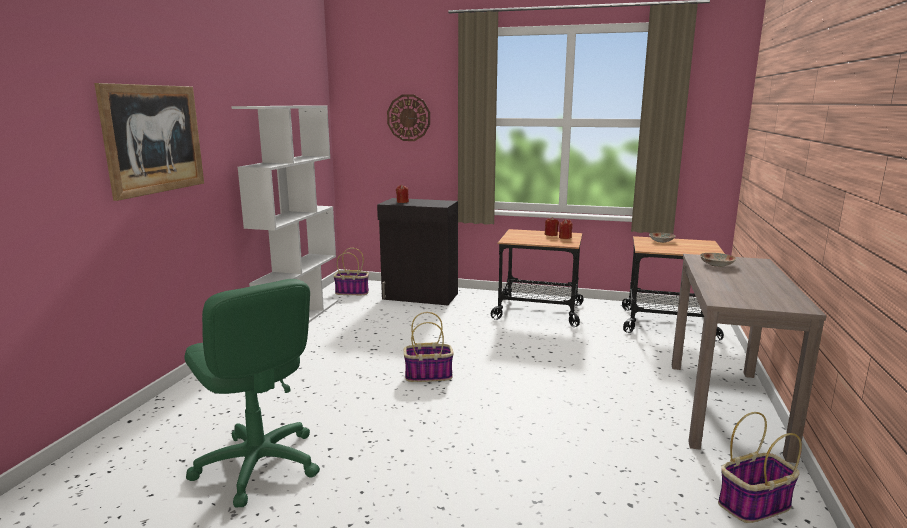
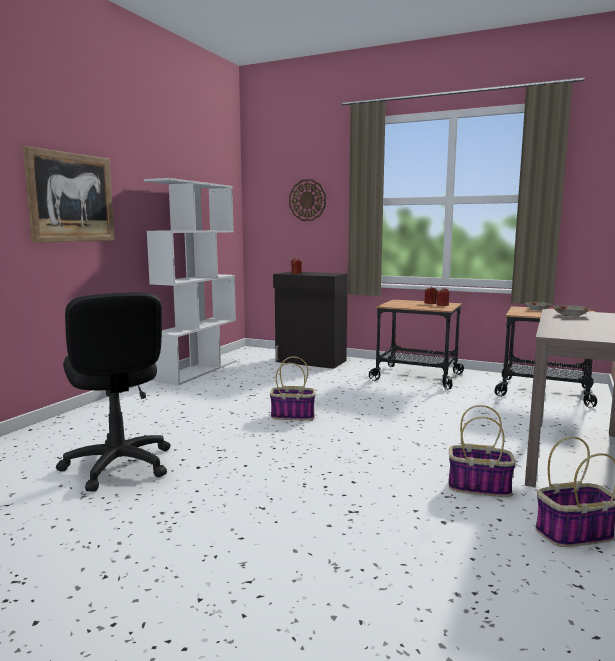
camera: 10 degrees right, 5 degrees down
(258, 465) = (118, 465): green office chair -> black office chair
(352, 292) = (252, 356): basket -> basket (479, 487)

